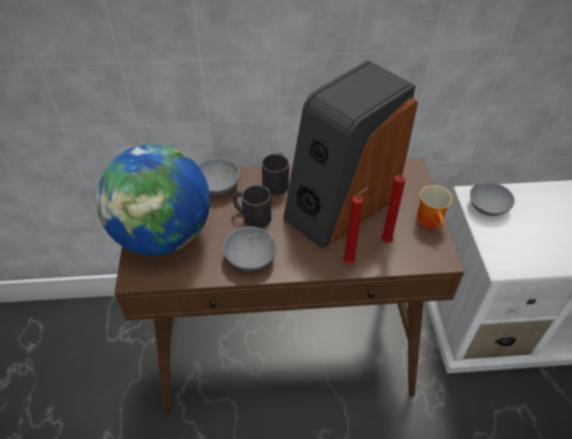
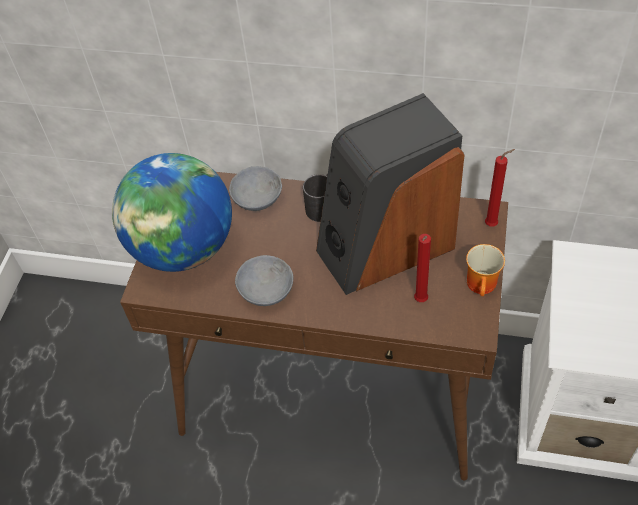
camera: 20 degrees right, 5 degrees up
(251, 216) = (282, 242): black mug -> none
(350, 261) = (372, 315): red candle -> red candle (493, 224)
(488, 207) = (585, 275): grey bowl -> none

